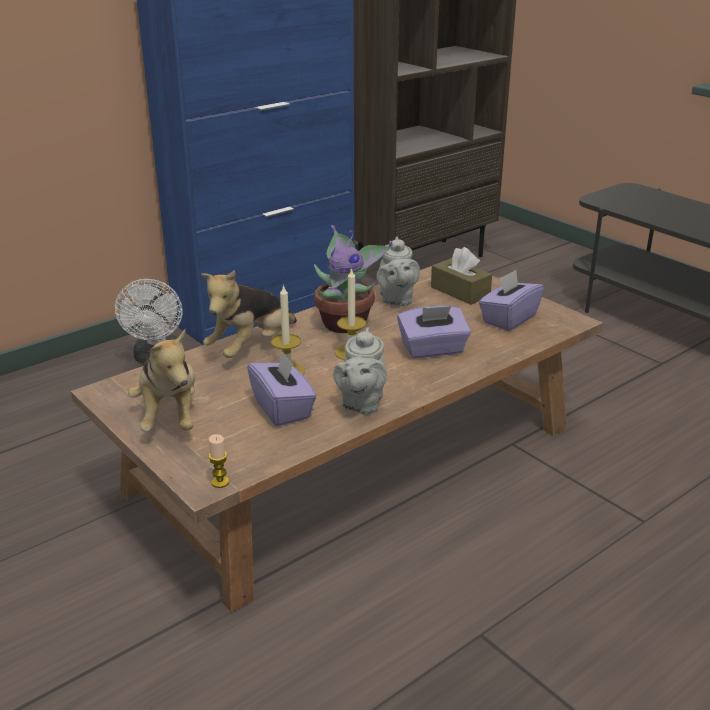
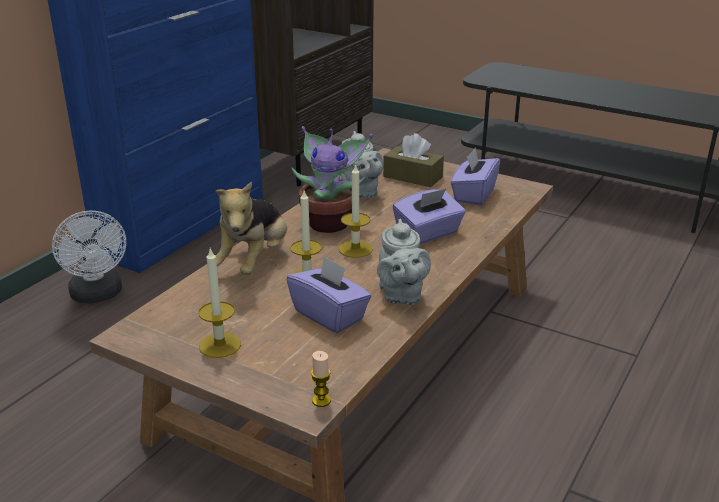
camera: 20 degrees left, 0 degrees up
(170, 416) = (220, 345): plush toy -> candle

